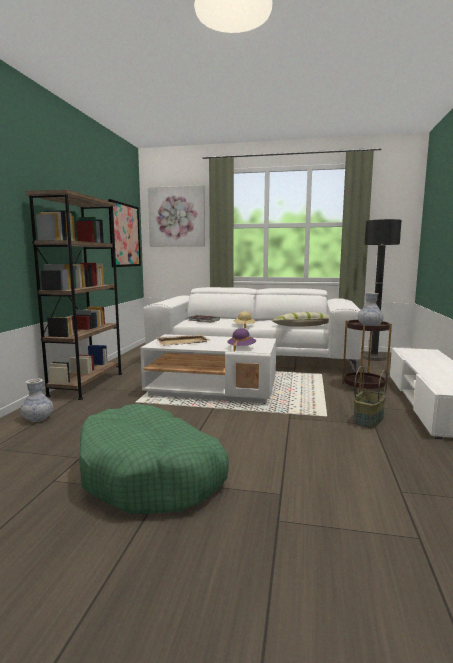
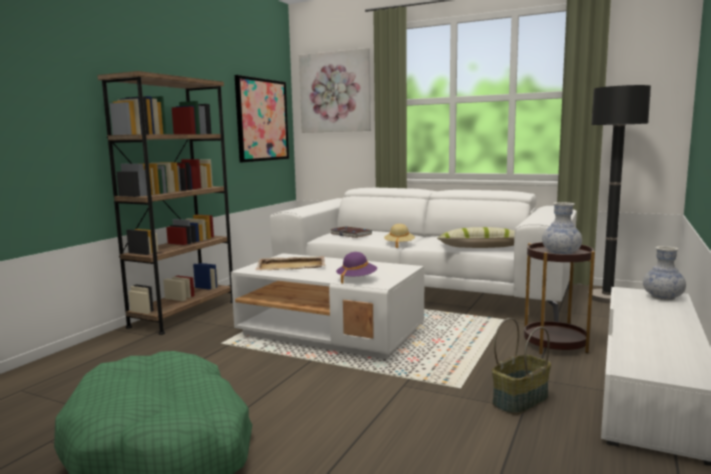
camera: 15 degrees right, 0 degrees up
(38, 419) = (96, 356): vase -> vase (662, 297)

